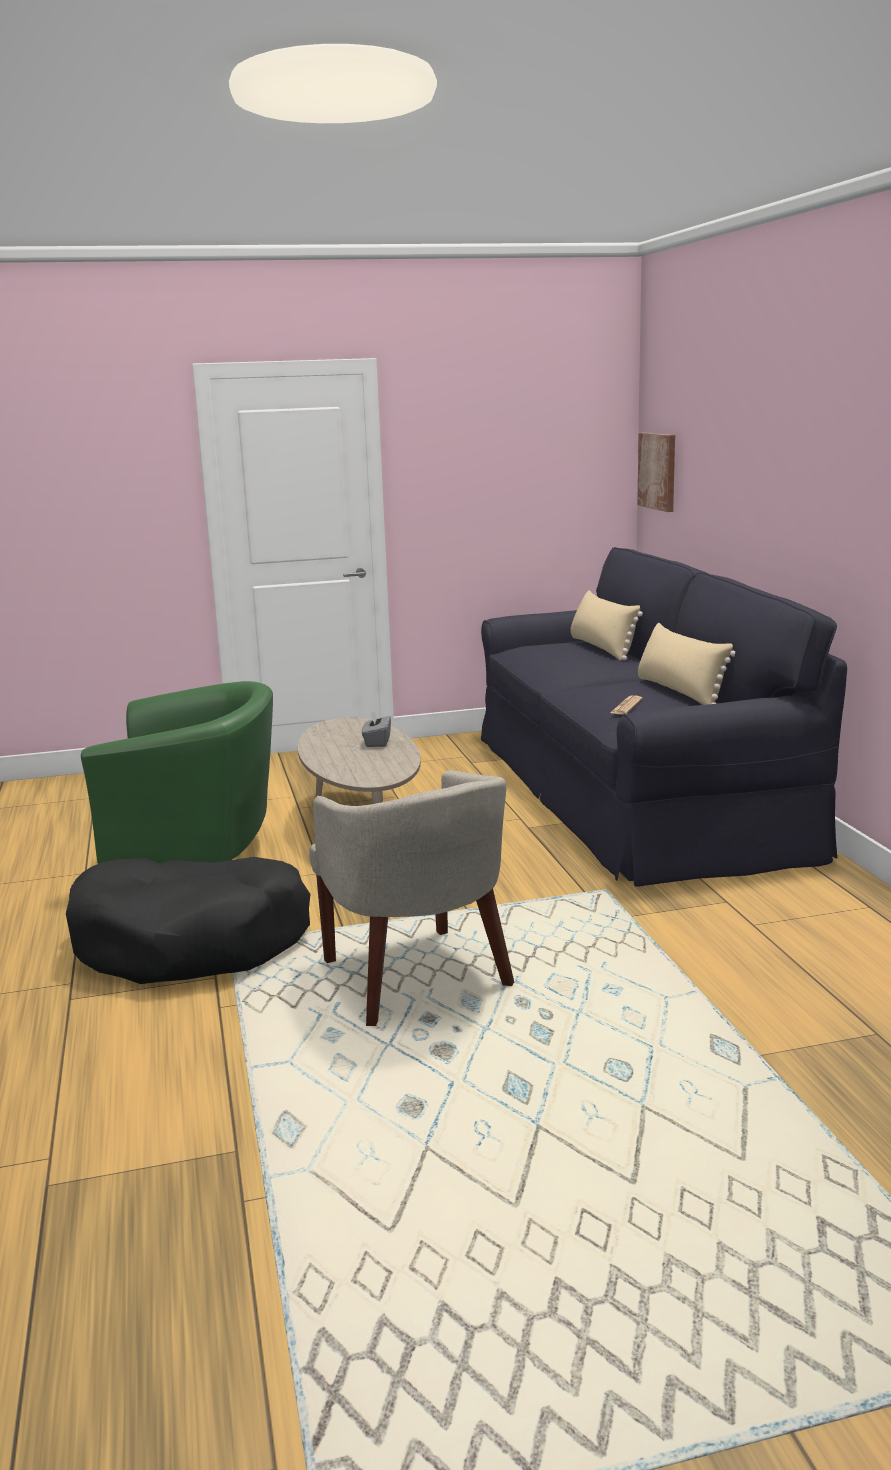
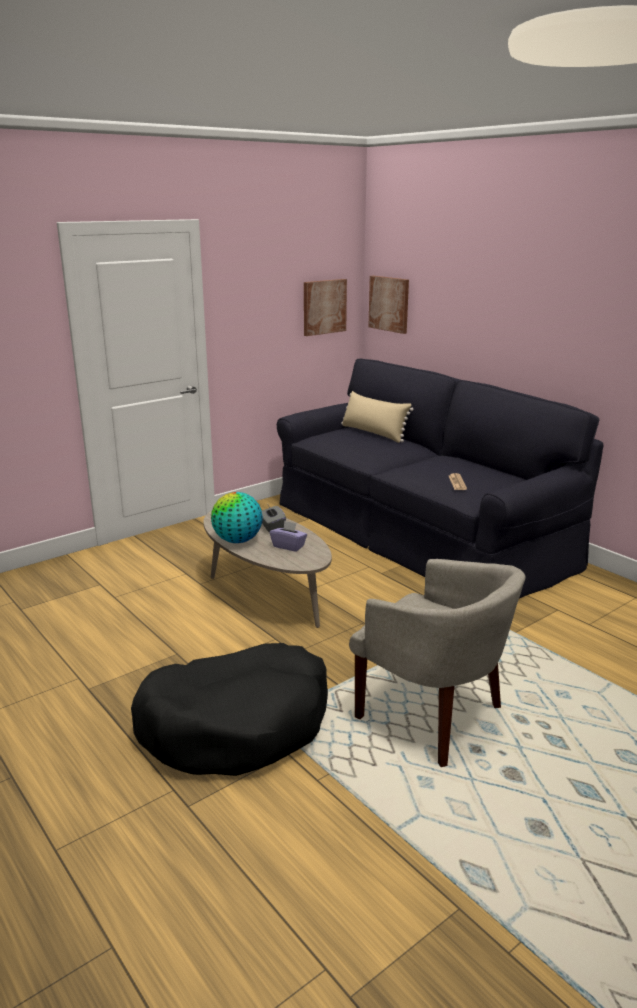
camera: 25 degrees left, 5 degrees up
(198, 857) = (163, 643): green armchair -> none
(320, 750) = (237, 541): none -> globe
(371, 762) = (289, 546): none -> purple tissue box
(568, 475) = (324, 307): none -> picture
(680, 692) = (470, 466): beige pillow -> none

